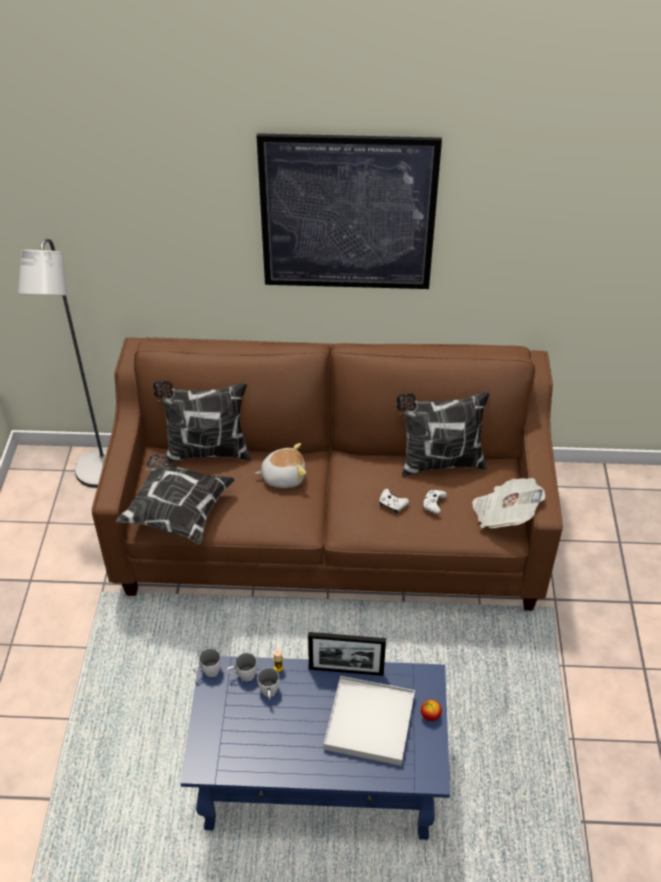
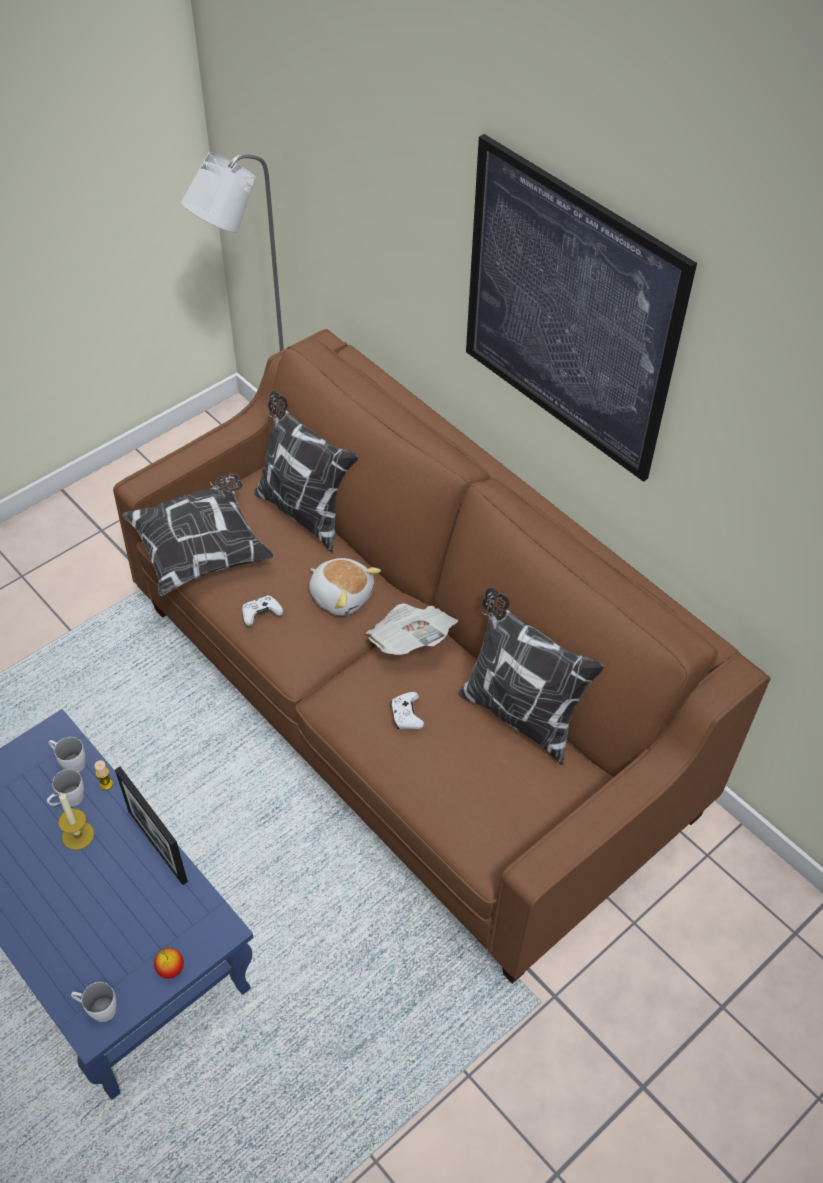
camera: 45 degrees right, 5 degrees up
(207, 672) = (47, 730): white mug -> white mug (97, 1009)
(298, 703) = (78, 835): none -> candle
(370, 722) = (111, 918): white tray -> none
(433, 504) = (449, 753): white game controller -> white game controller (261, 614)
(504, 514) = (512, 833): newspaper -> newspaper (411, 641)

